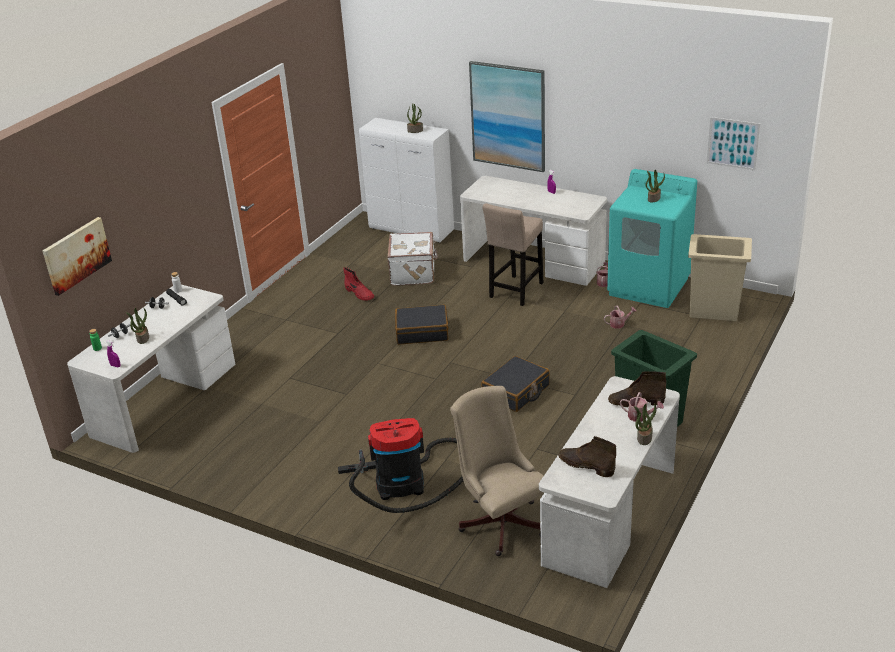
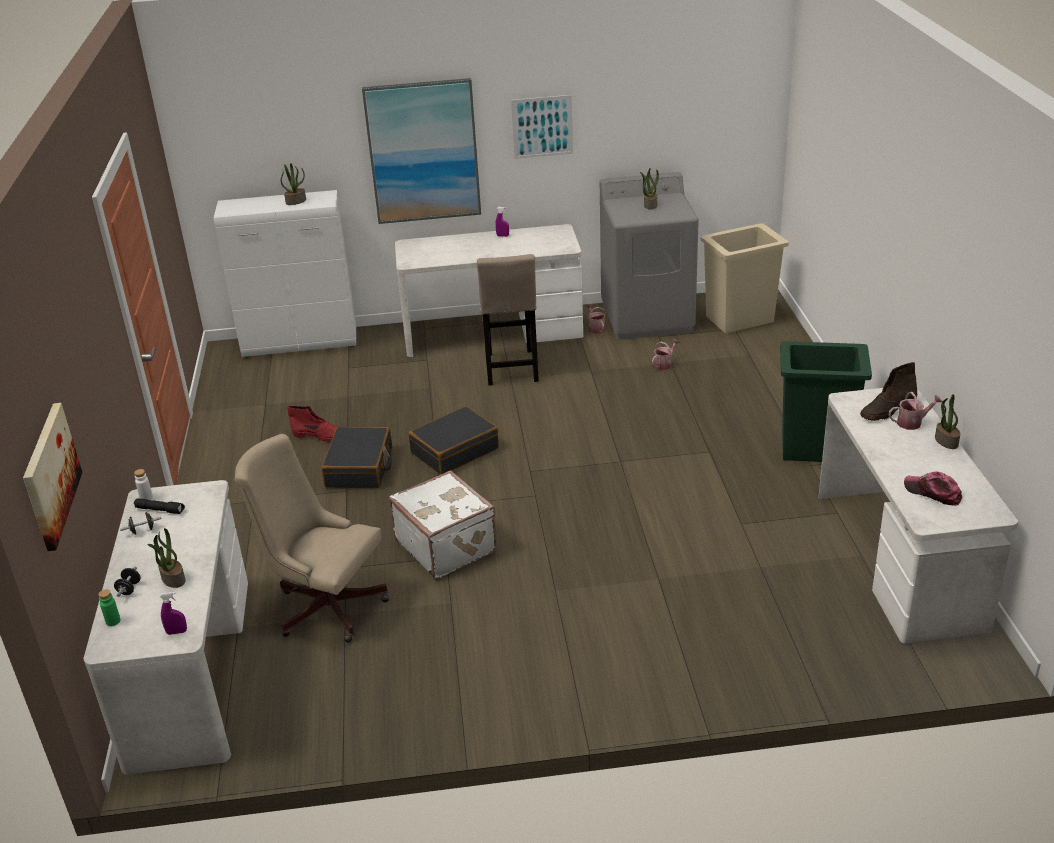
camera: 35 degrees left, 0 degrees up
(406, 483) = (647, 626): vacuum cleaner -> none
(414, 273) = (362, 389): white suitcase -> white suitcase (447, 545)
(500, 520) = (800, 616): beige office chair -> beige office chair (324, 605)
(516, 392) = (644, 473): black suitcase -> black suitcase (359, 468)
(585, 465) = (933, 493): brown boot -> cap
(649, 286) = (648, 317): turquoise washing machine -> grey washing machine
(733, 143) = (718, 118): picture -> picture (542, 126)

